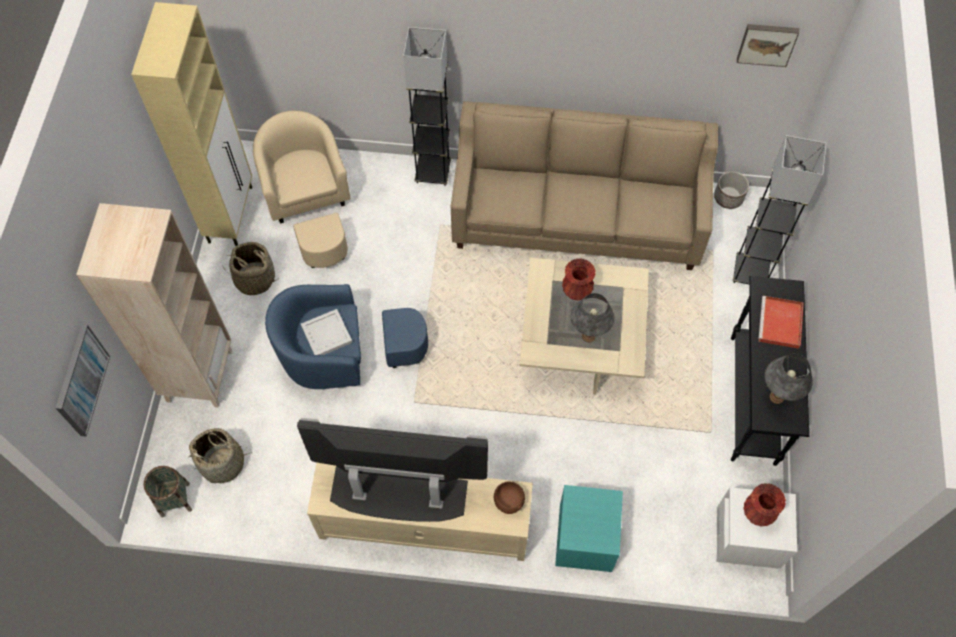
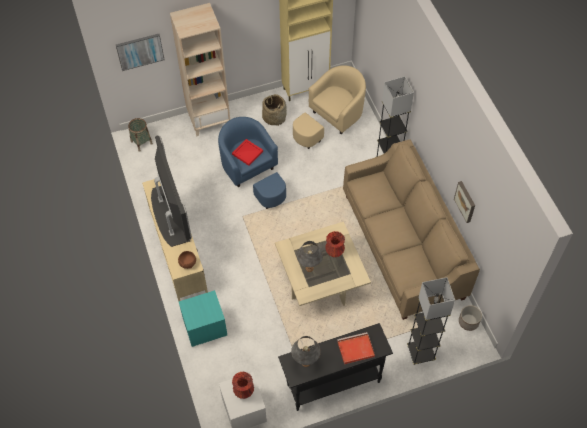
camera: 65 degrees right, 5 degrees down
(223, 464) = (168, 152): basket -> none
(326, 335) = (247, 153): white tray -> red tray
(767, 43) = (503, 241): picture -> picture (466, 201)

